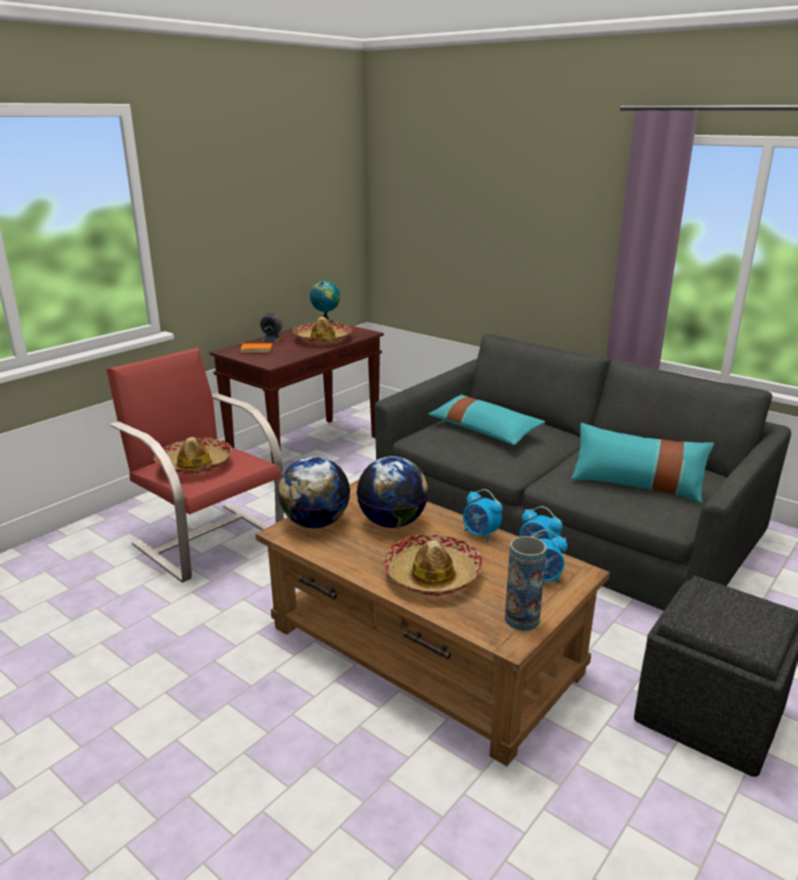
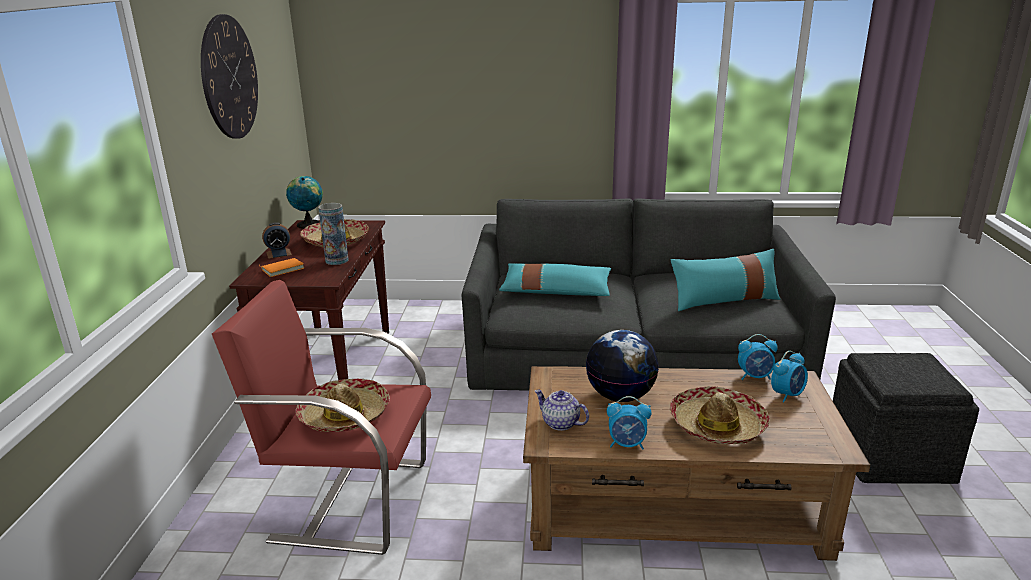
camera: 35 degrees left, 0 degrees up
(254, 187) = (229, 77): none -> wall clock
(315, 523) = (560, 423): globe -> teapot
(480, 534) = (697, 378): alarm clock -> alarm clock (627, 444)
(522, 619) = (822, 430): vase -> vase (337, 260)

